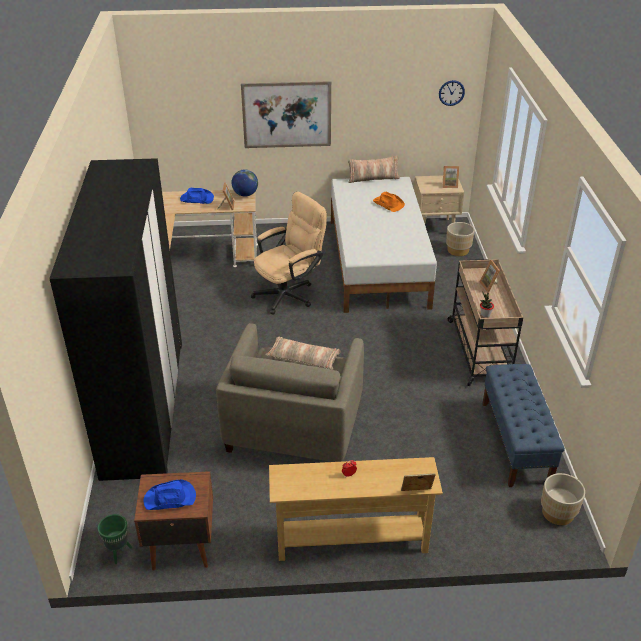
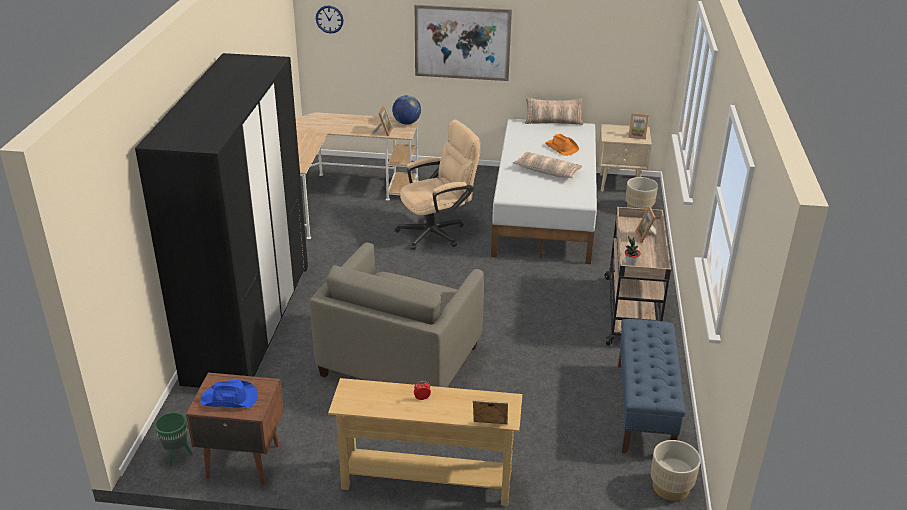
camera: 10 degrees right, 5 degrees down
(196, 199) = (354, 122): blue hat -> none
(303, 359) = (418, 286): pillow -> pillow (547, 171)
(451, 93) = (645, 32): wall clock -> wall clock (329, 19)

